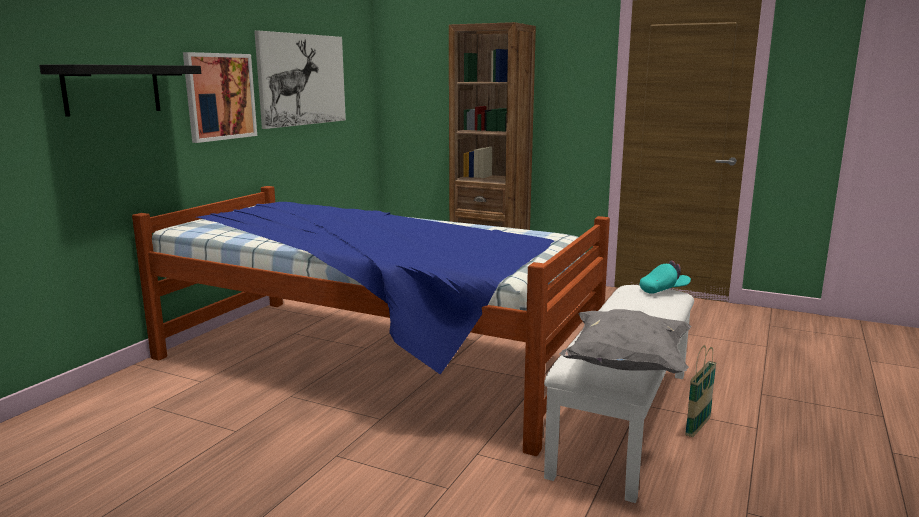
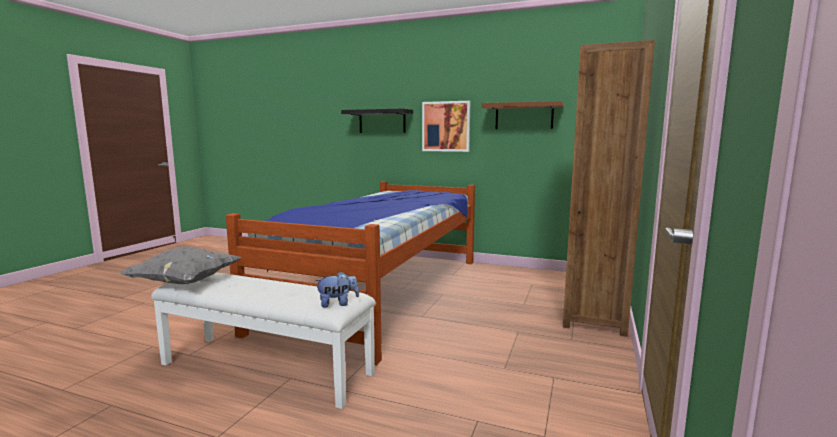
camera: 85 degrees right, 5 degrees down
(302, 79) = (524, 116): picture -> brown shelf
(664, 290) = (337, 304): turquoise cap -> plush toy
(698, 427) = (237, 402): basket -> none

